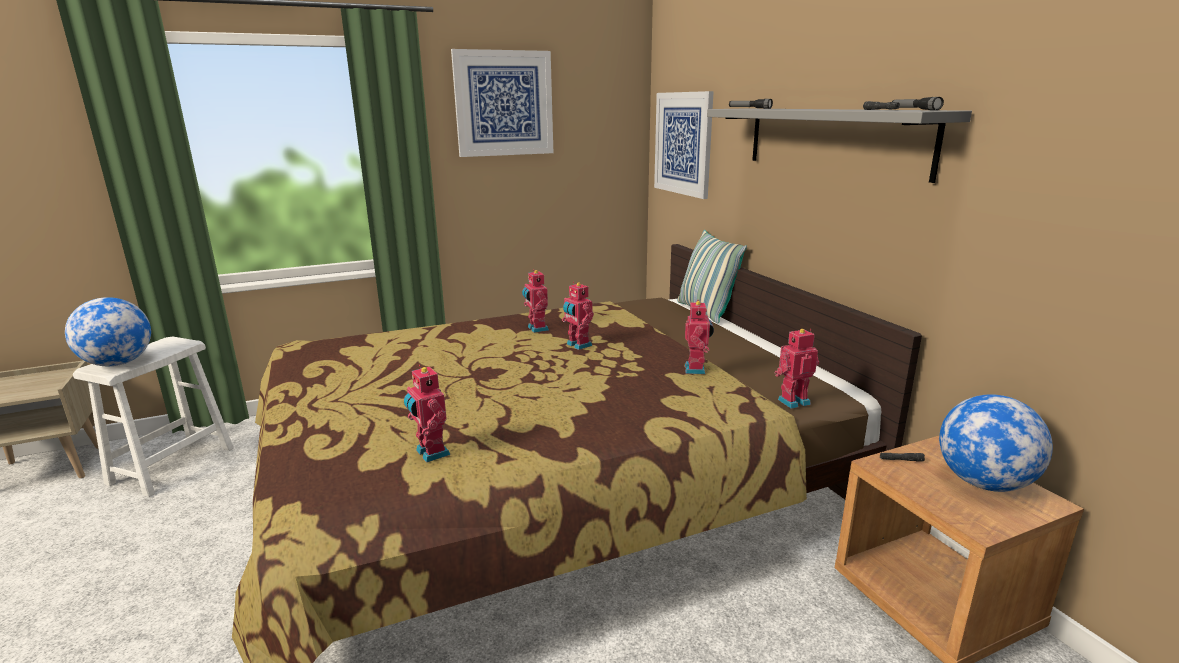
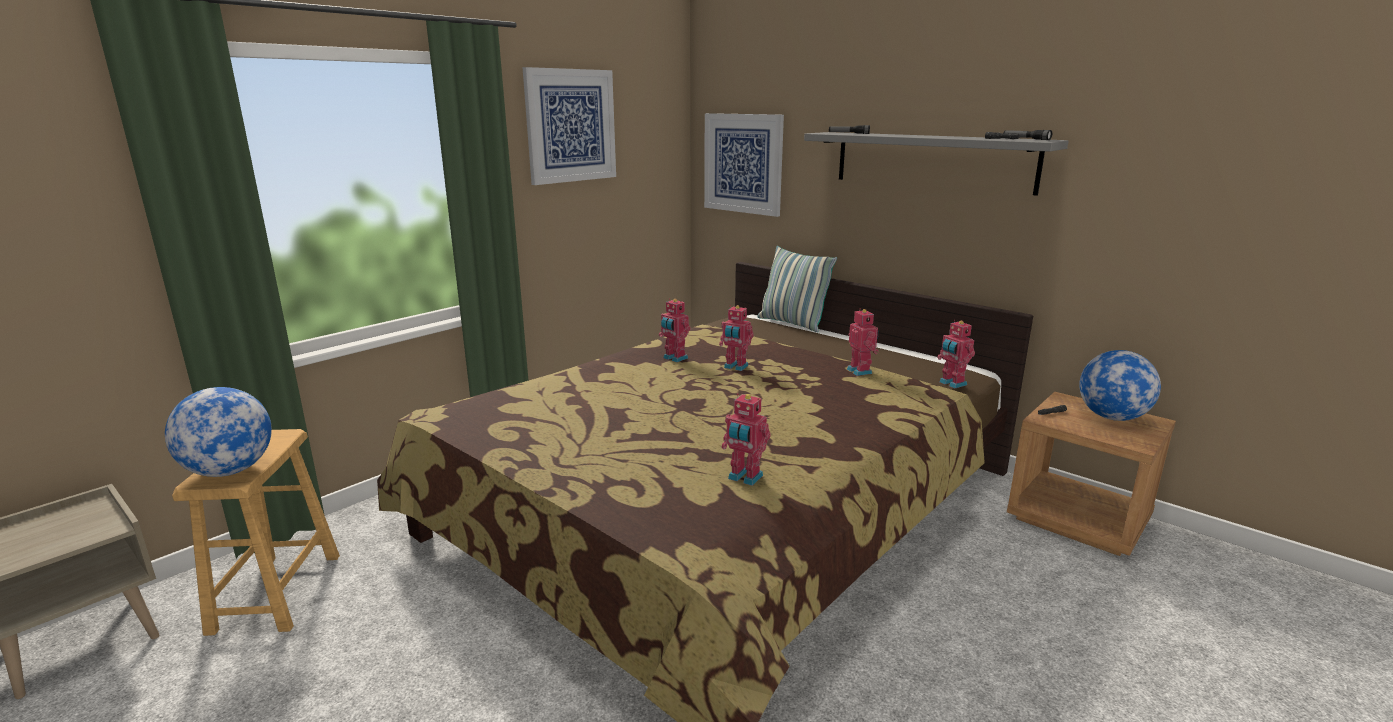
camera: 25 degrees left, 0 degrees up
(171, 465) = (276, 593): white stool -> brown stool
(792, 401) = (951, 384): toy robot -> toy robot turned 75 degrees counterclockwise

